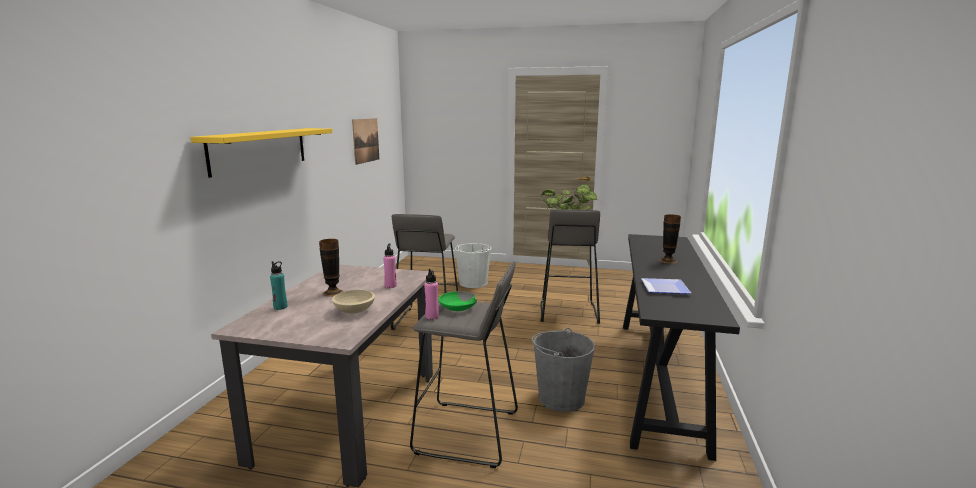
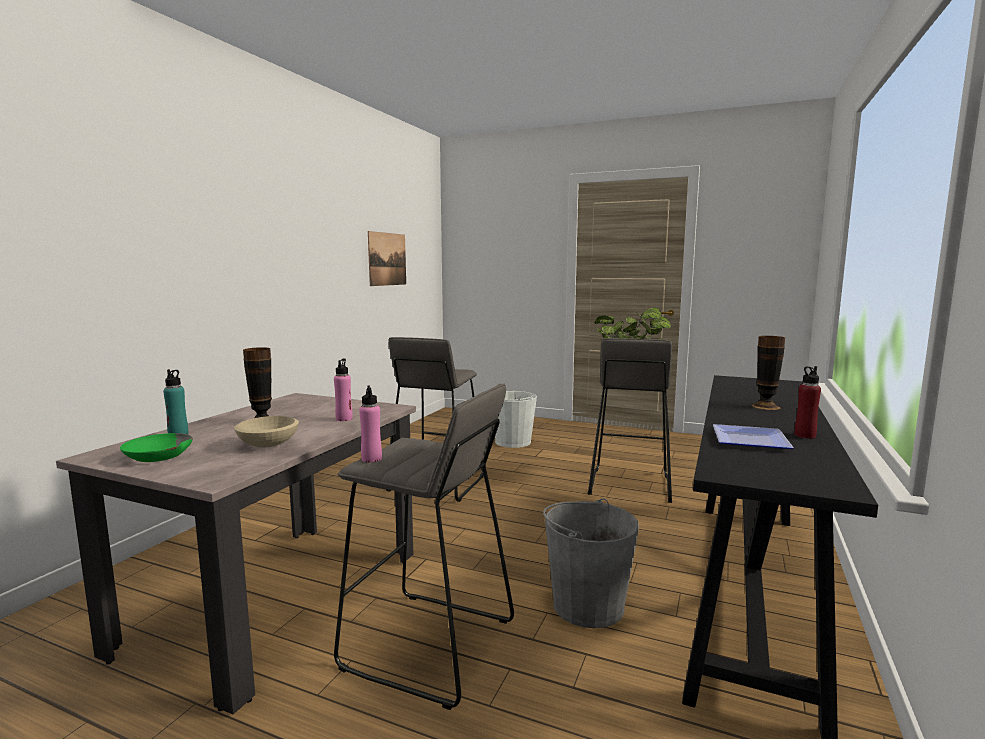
camera: 10 degrees right, 5 degrees down
(260, 150) = (223, 248): yellow shelf -> none
(458, 307) = (418, 449): green bowl -> green bowl (157, 456)
(695, 283) = (804, 435): none -> red bottle

